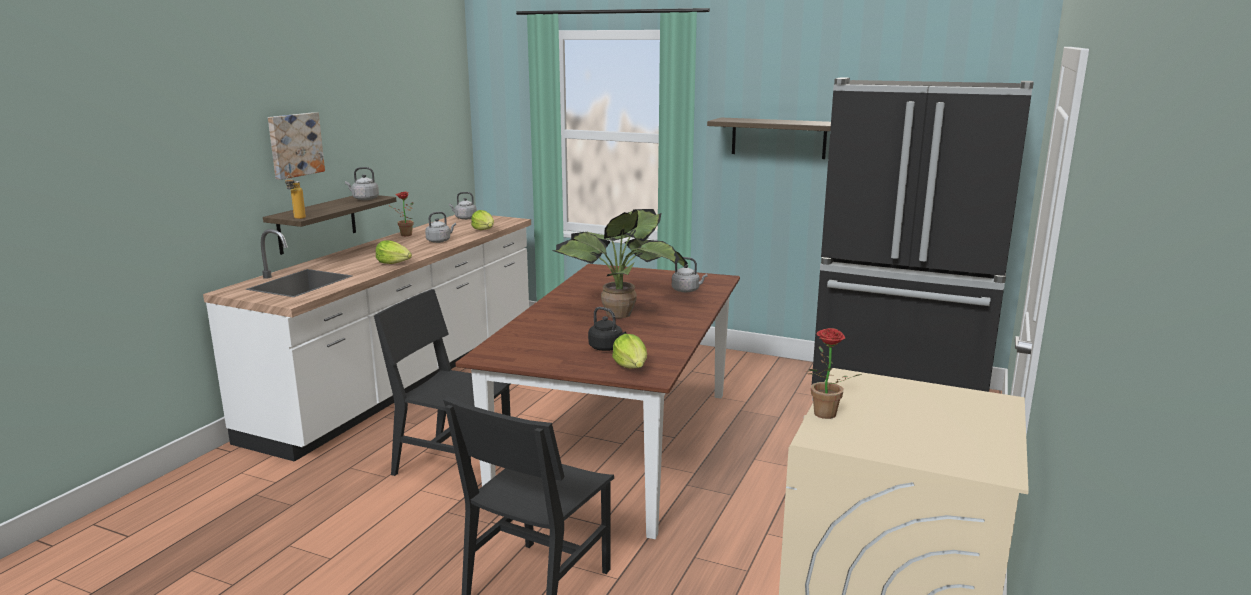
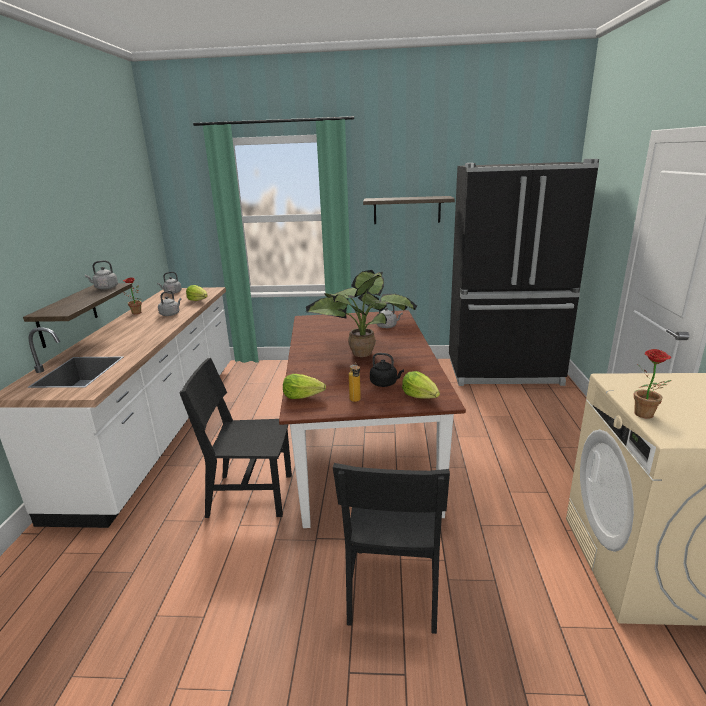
camera: 20 degrees left, 5 degrees up
(294, 145) = (37, 246): picture -> none
(297, 219) = (62, 314): bottle -> bottle (356, 401)
(394, 263) = (151, 339): lettuce -> lettuce (303, 396)

